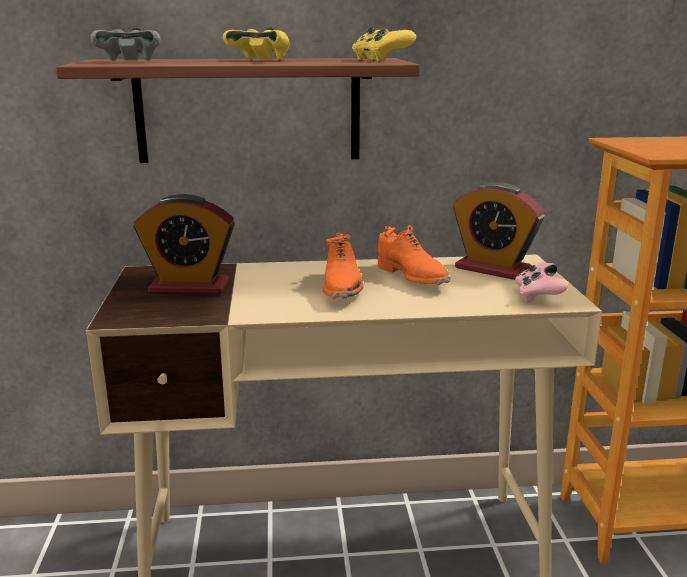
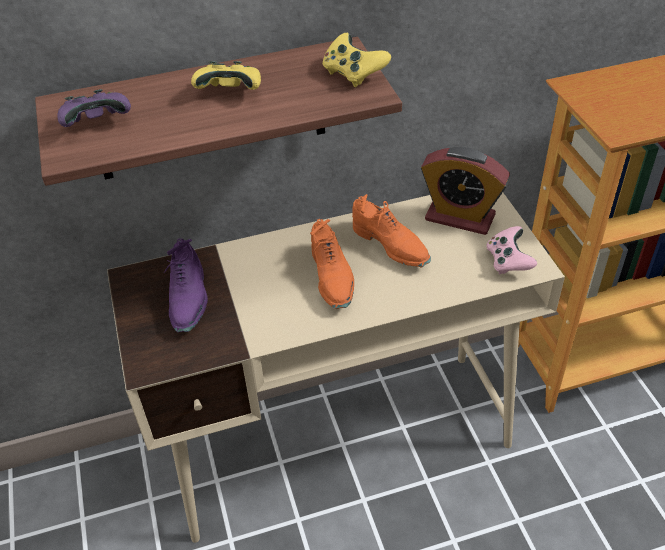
camera: 10 degrees left, 25 degrees up
(130, 61) = (98, 123): grey game controller -> purple game controller
(189, 287) = (188, 299): alarm clock -> purple shoe

